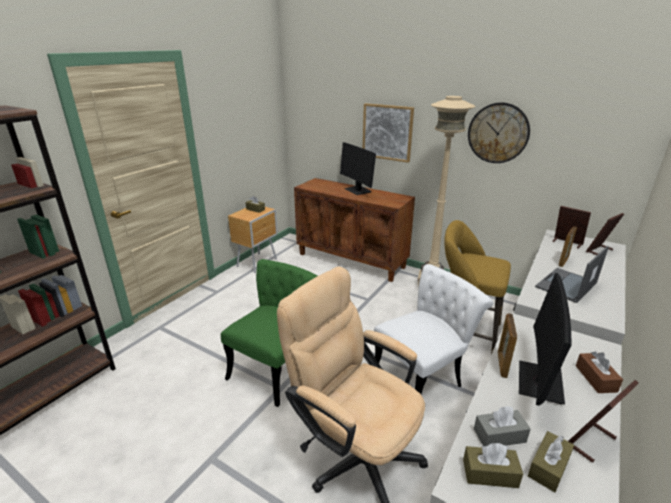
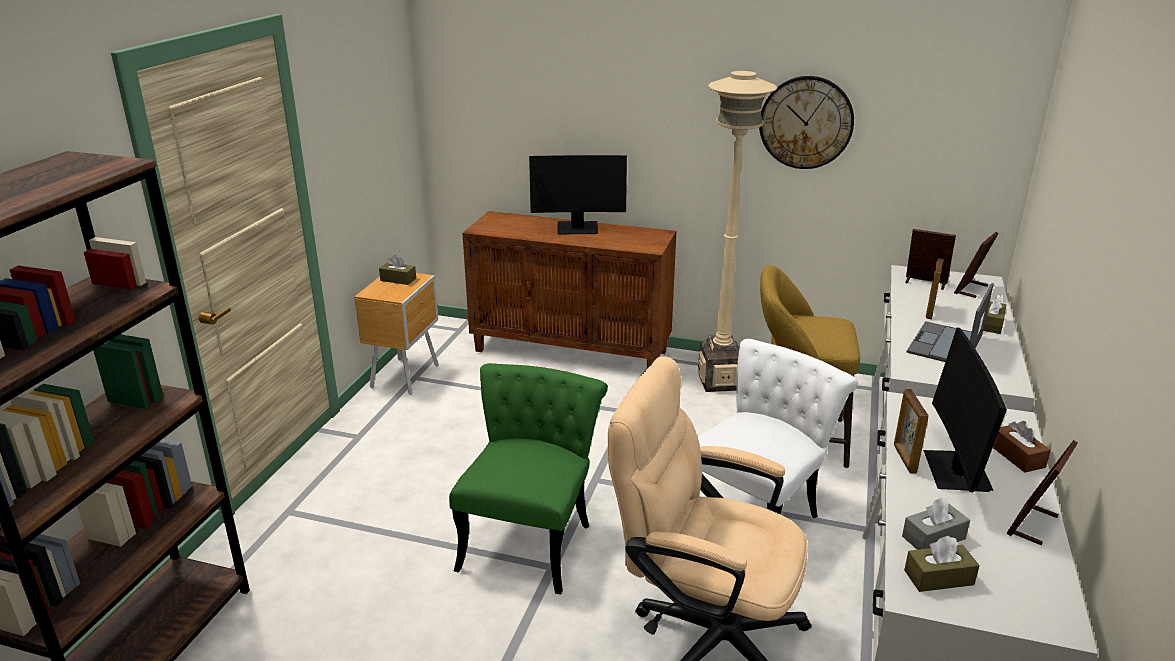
camera: 15 degrees left, 0 degrees up
(357, 190) = (577, 229): monitor -> monitor turned 45 degrees counterclockwise
(387, 132) = (622, 127): picture -> none
(548, 467) = (997, 559): brown tissue box -> brown tissue box (991, 324)

